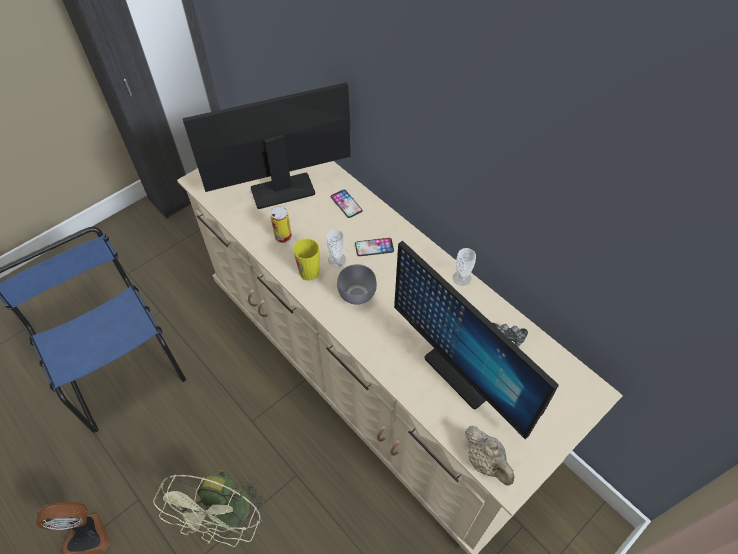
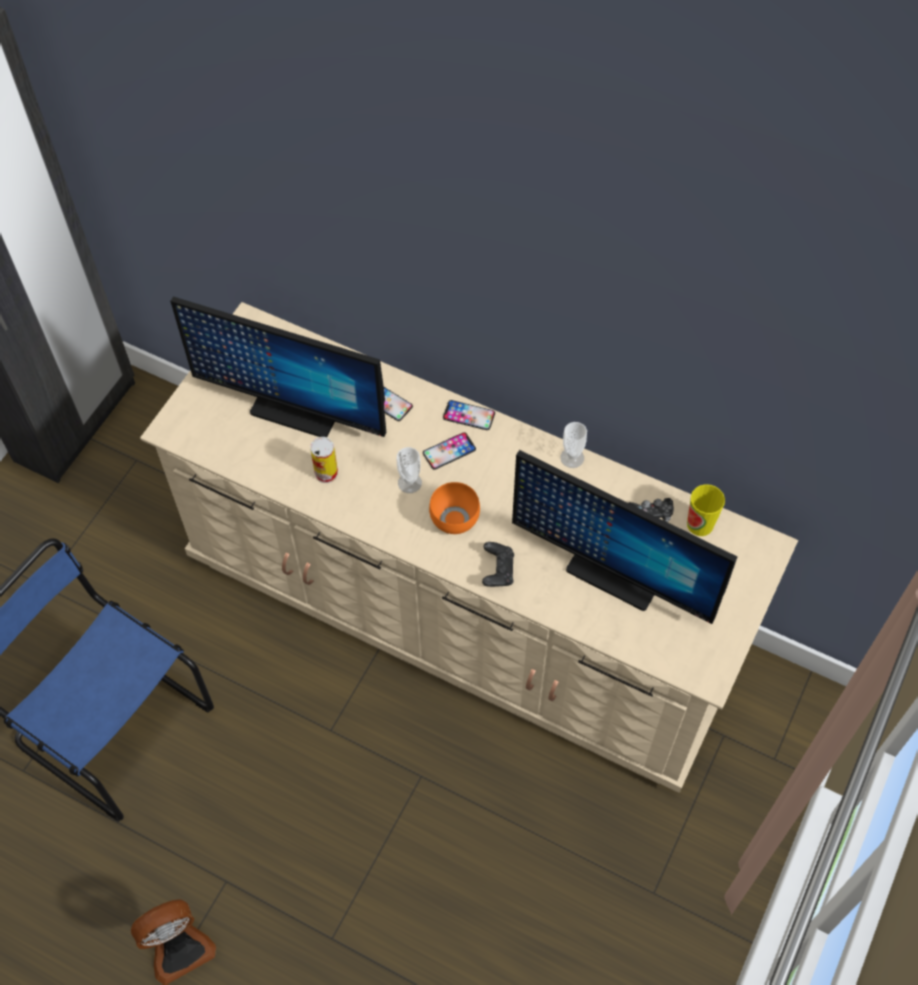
camera: 20 degrees left, 5 degrees up
(227, 519) = (356, 861): green fan -> none
(283, 191) = (295, 409): monitor -> monitor turned 120 degrees counterclockwise
(309, 272) = (382, 510): cup -> cup (700, 524)
(358, 295) = (456, 520): grey bowl -> orange bowl
(372, 340) = (498, 570): none -> black game controller
(398, 228) = (469, 415): none -> phone
(486, 462) = (677, 663): beige teapot -> none

